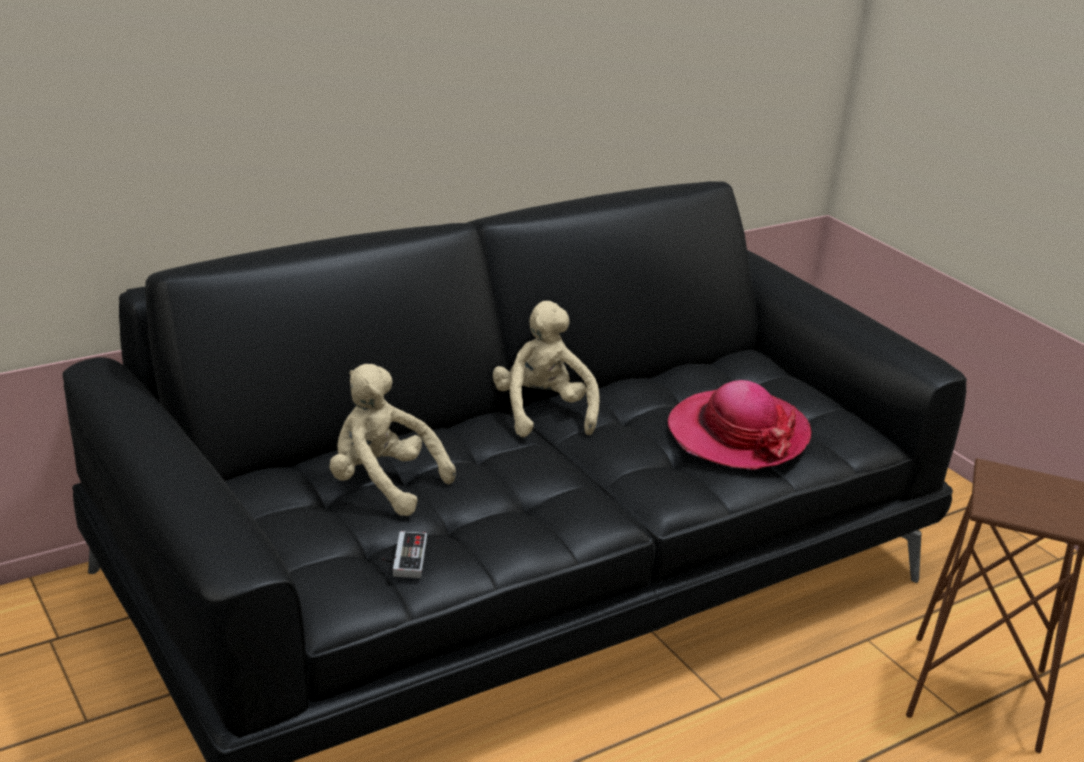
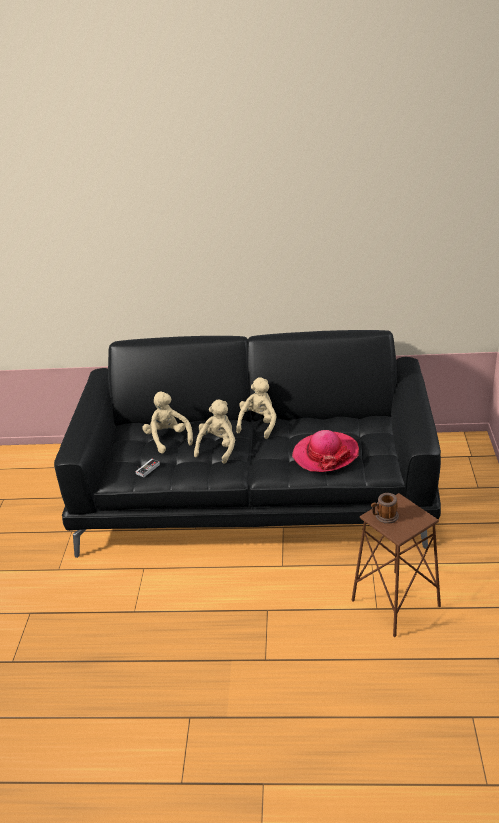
camera: 40 degrees right, 5 degrees up
(513, 474) = (218, 447): none -> beige plush toy
(1011, 504) = (384, 517): none -> mug

